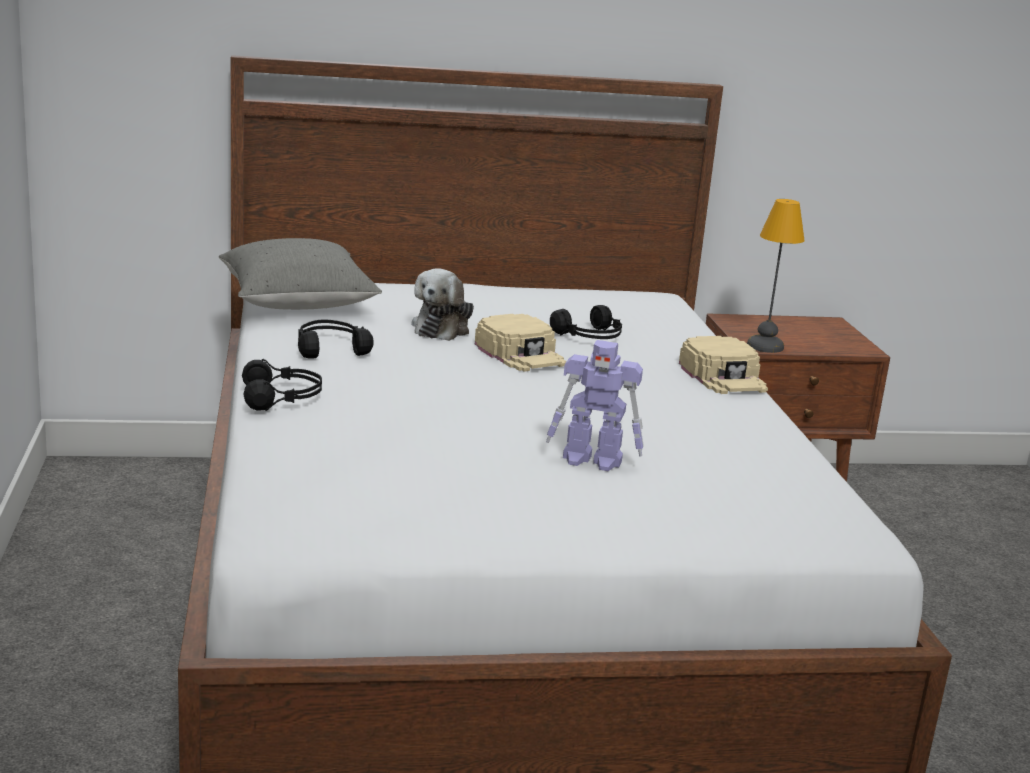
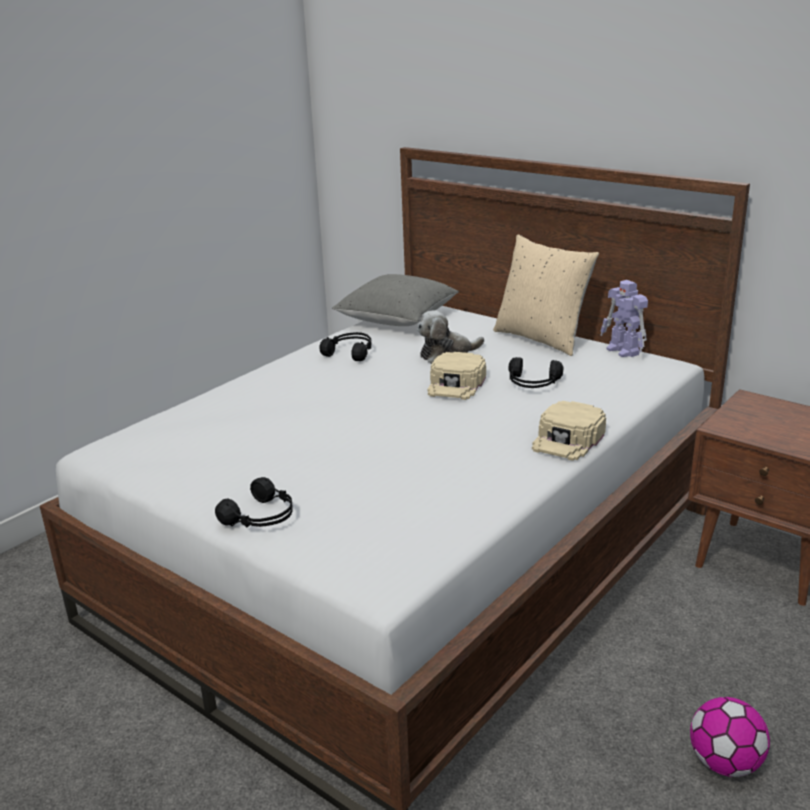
camera: 50 degrees right, 5 degrees up
(282, 398) = (262, 376): black headphones -> black headphones (262, 517)
(501, 294) = (541, 338): none -> beige pillow
(593, 460) = (335, 467): toy robot -> toy robot (623, 351)
(764, 346) = (729, 428): table lamp -> none
(970, 650) = (724, 763): none -> football

